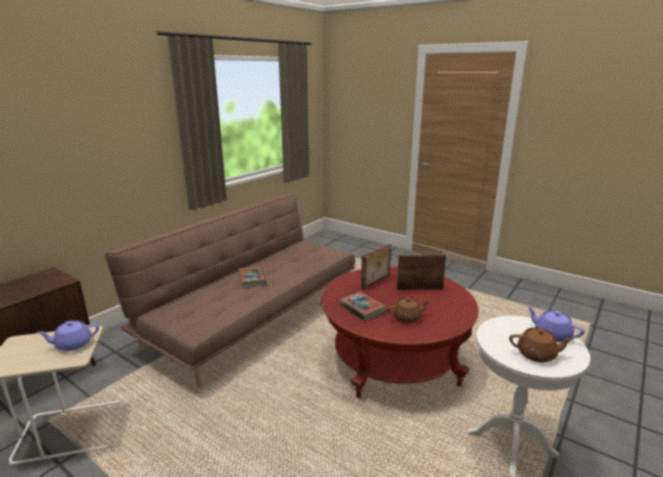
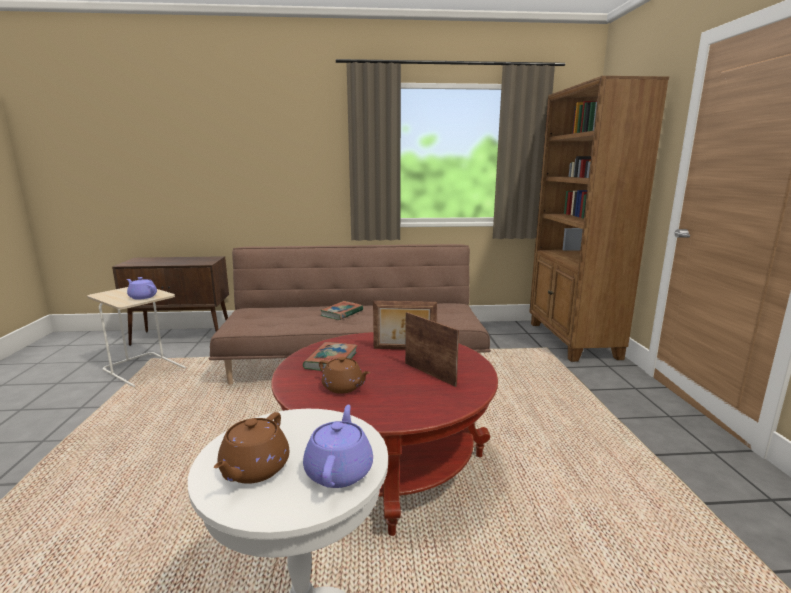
camera: 50 degrees right, 5 degrees down
(347, 244) = (572, 340): none -> brown bookcase
(537, 354) = (254, 469): brown teapot -> brown teapot turned 45 degrees clockwise

